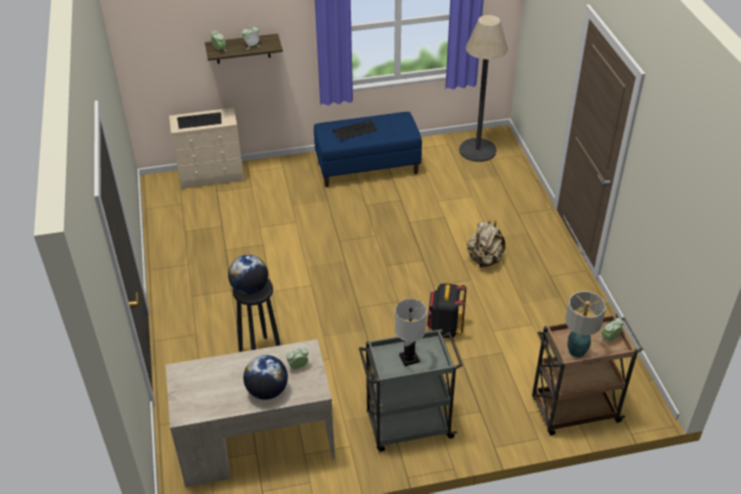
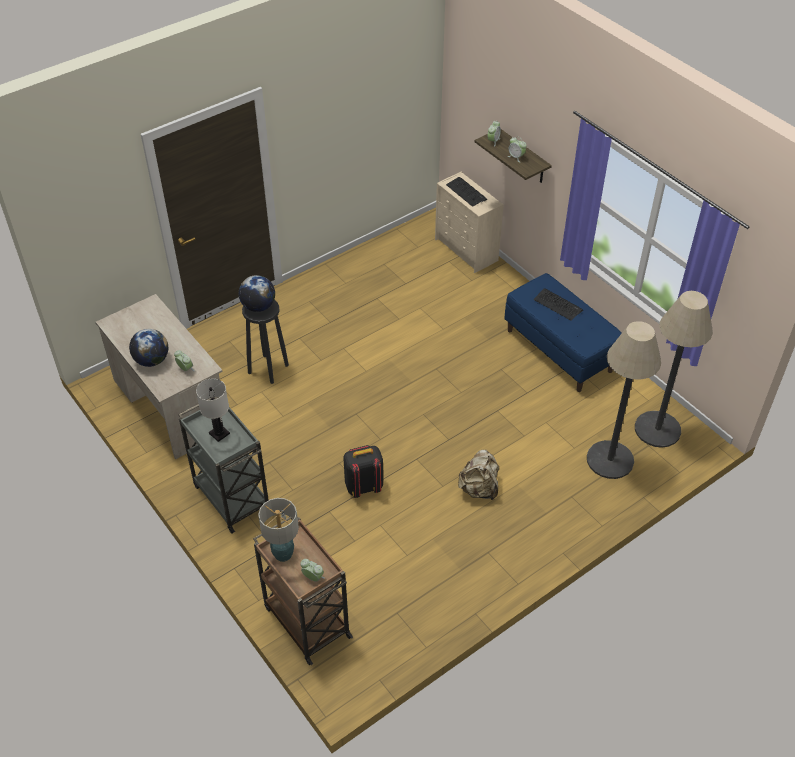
camera: 65 degrees right, 5 degrees up
(493, 183) = (610, 460): none -> floor lamp

